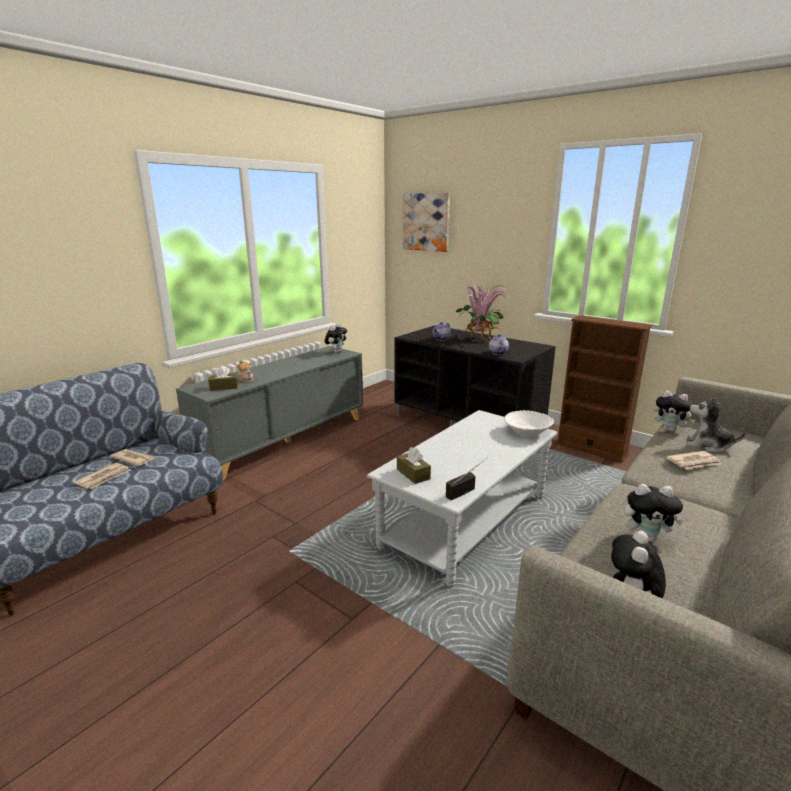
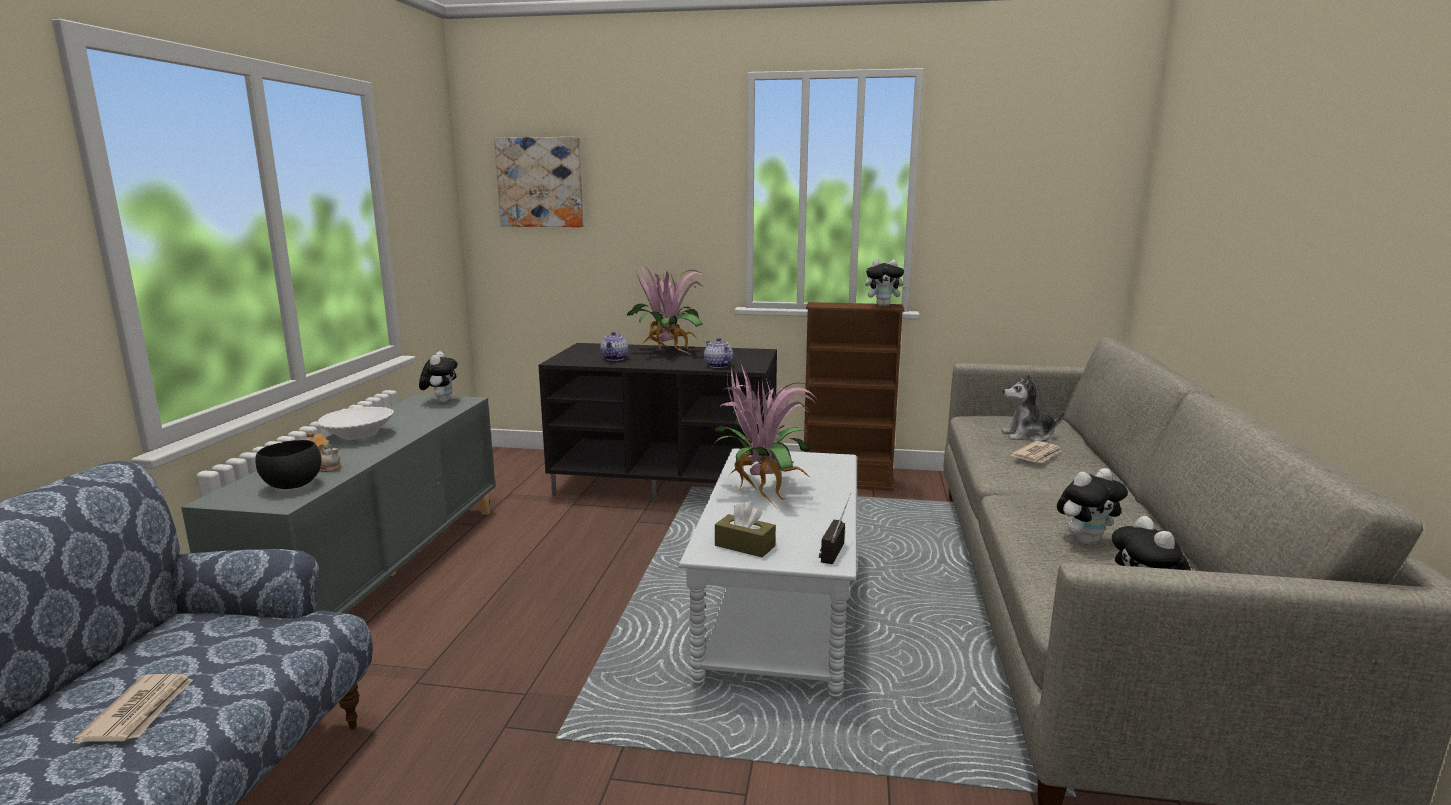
camera: 30 degrees left, 5 degrees down
(133, 459) = (174, 659): newspaper -> none
(224, 387) = (292, 486): brown tissue box -> black bowl
(464, 441) = (762, 490): none -> potted plant
(527, 432) = (825, 463): white bowl -> white bowl (358, 435)
(670, 430) = (973, 428): plush toy -> plush toy (883, 305)

